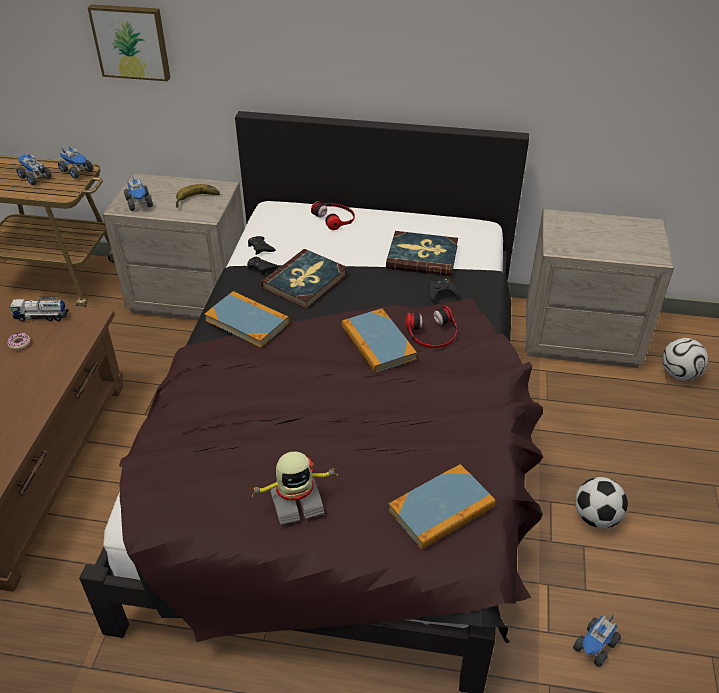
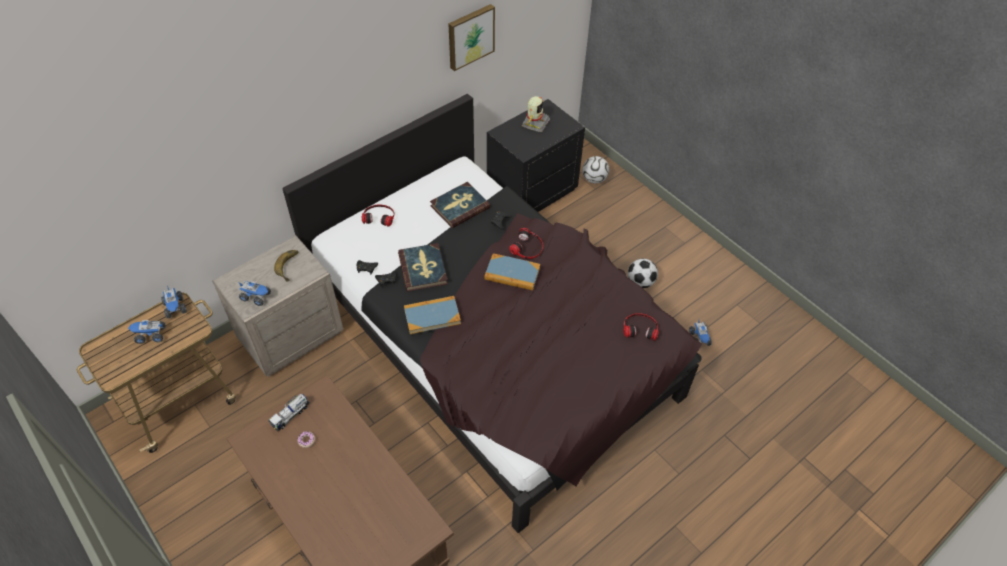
camera: 50 degrees left, 10 degrees up
(77, 171) = (175, 307): toy truck -> toy truck turned 75 degrees clockwise
(131, 41) = (187, 187): picture -> picture (470, 36)
(296, 501) = (585, 378): toy robot -> toy robot (535, 123)
(441, 509) = (640, 328): book -> headphones
(580, 337) = (531, 192): beige nightstand -> black nightstand

